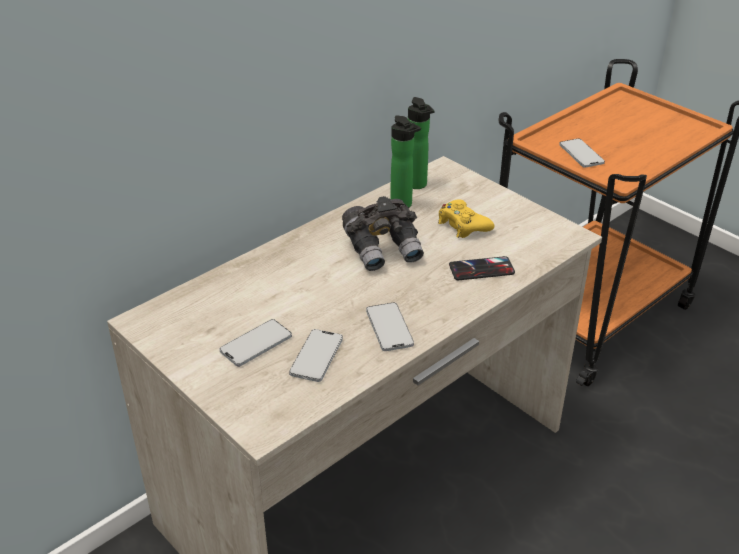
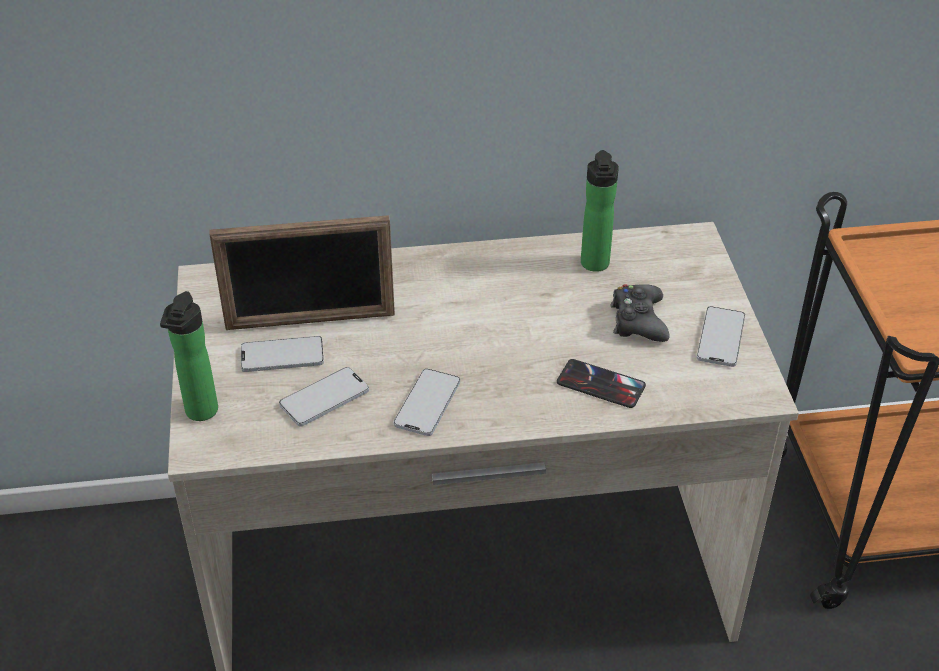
camera: 35 degrees right, 5 degrees up
(252, 313) = (310, 321): none -> picture frame
(383, 249) = (517, 310): grey binoculars -> none
(418, 186) = (639, 248): bottle -> bottle (200, 414)
(463, 225) = (638, 321): yellow game controller -> black game controller
(581, 154) = (913, 291): phone -> phone (720, 338)

